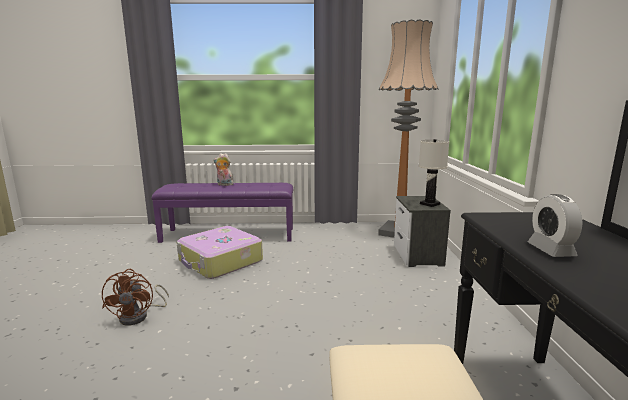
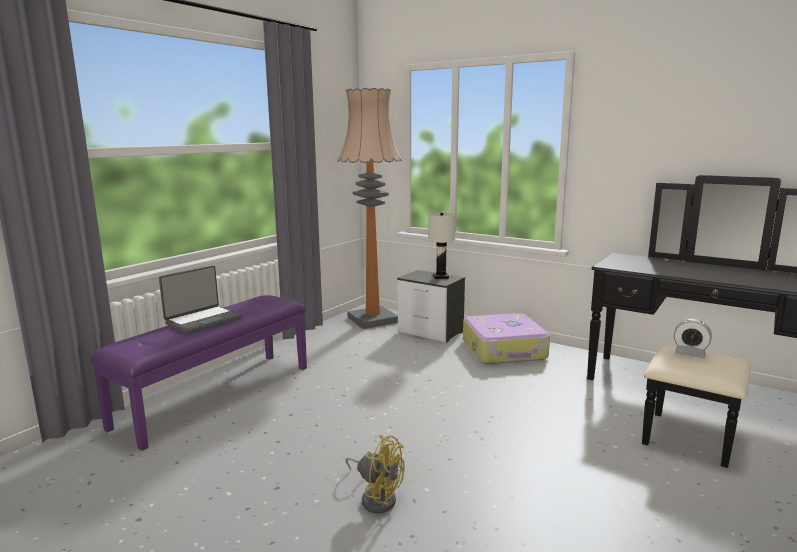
camera: 55 degrees left, 0 degrees up
(139, 316) = (377, 497): brown fan -> yellow fan
(220, 261) = (296, 419): suitcase -> suitcase (504, 350)
(224, 185) = (203, 320): plush toy -> laptop
(550, 250) = (676, 272): alarm clock -> alarm clock (690, 354)

